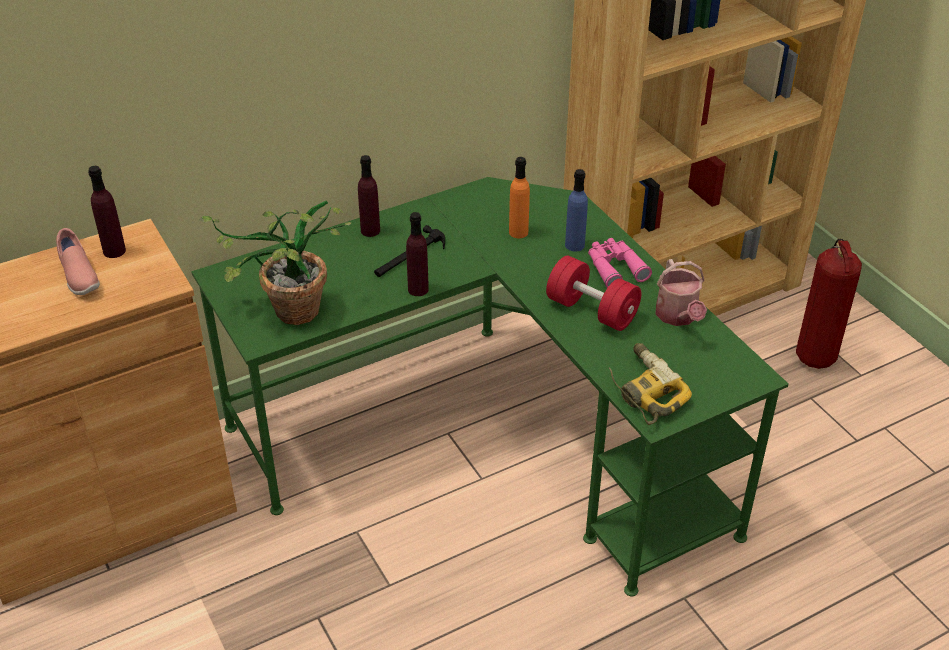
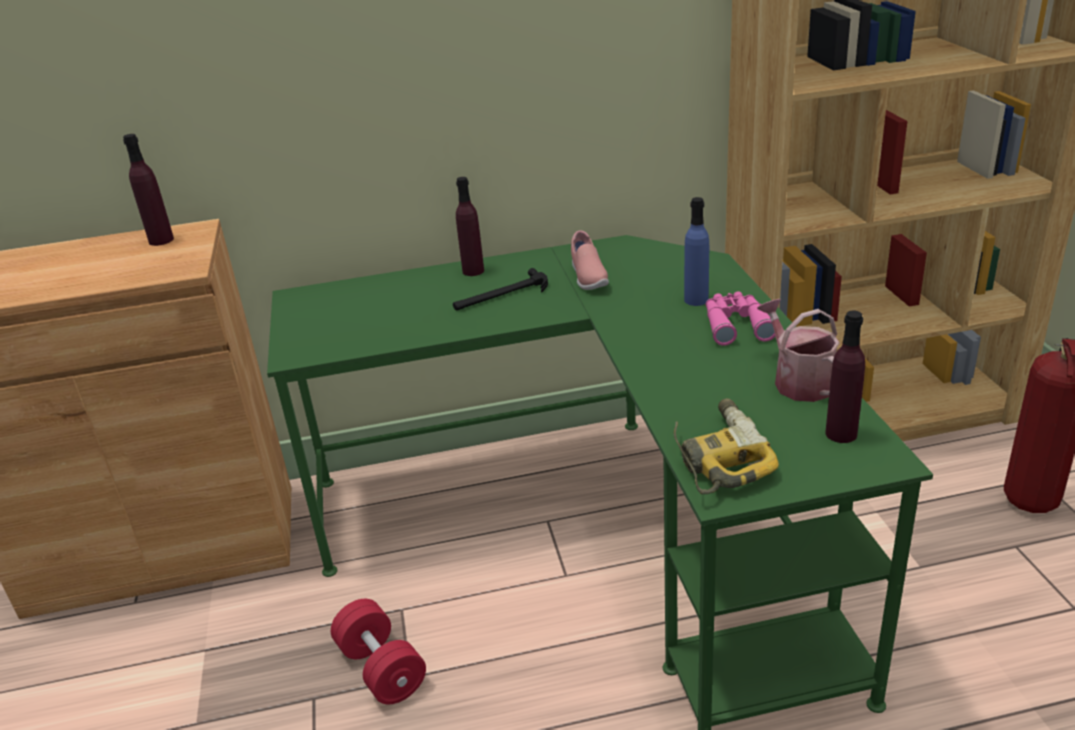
camera: 20 degrees right, 10 degrees down
(79, 277) = (109, 258): pink shoe -> pink shoe (588, 277)
(286, 316) = (337, 336): potted plant -> none
(418, 289) = (492, 325): purple bottle -> purple bottle (841, 433)
(518, 232) = (635, 283): orange bottle -> none
(592, 310) = (687, 364): red dumbbell -> red dumbbell (381, 669)
(678, 316) = (798, 381): watering can -> watering can turned 150 degrees clockwise

